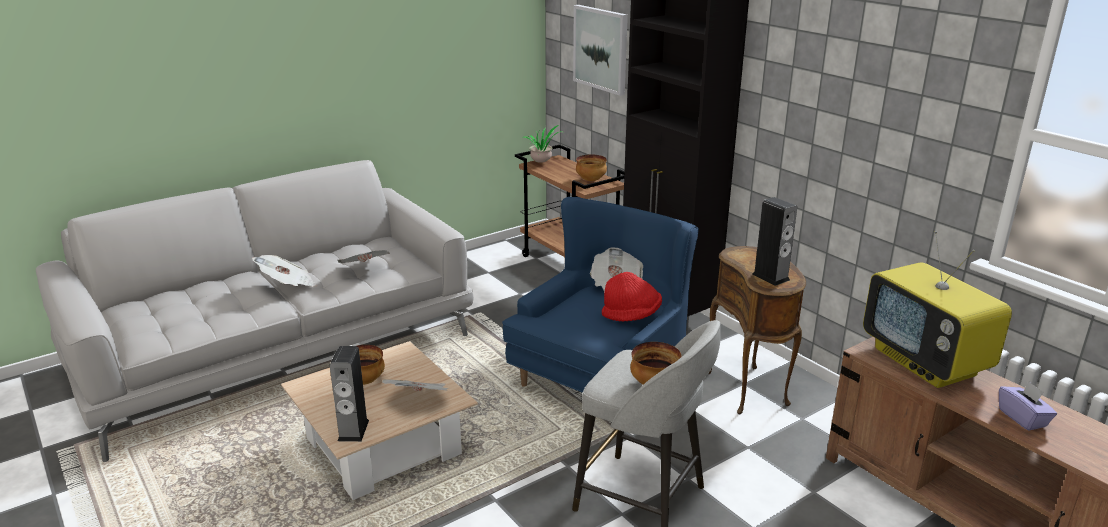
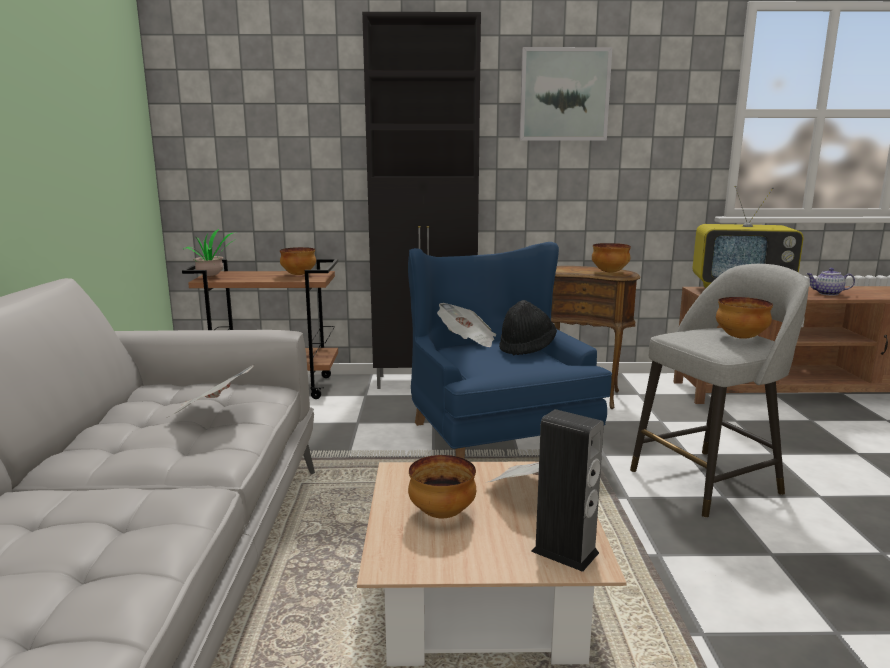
camera: 55 degrees left, 10 degrees down
(288, 285) = (143, 468): newspaper -> none
(601, 49) = (263, 131): picture -> picture (564, 95)
(631, 315) = (526, 348): red hat -> black hat
(770, 277) = (609, 272): speaker -> bowl
(1023, 418) = (827, 293): purple tissue box -> teapot

